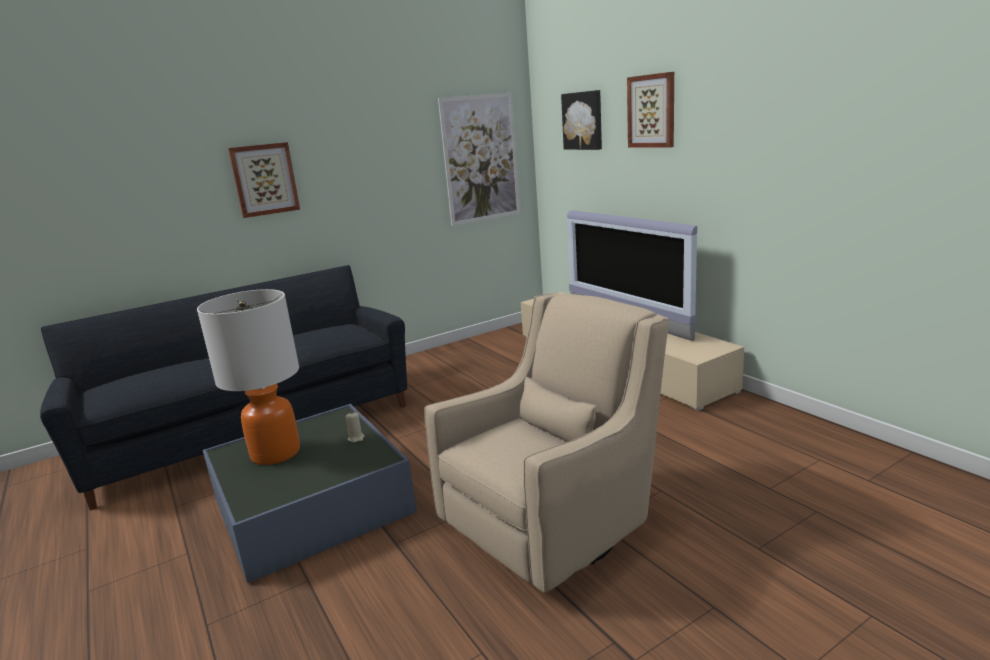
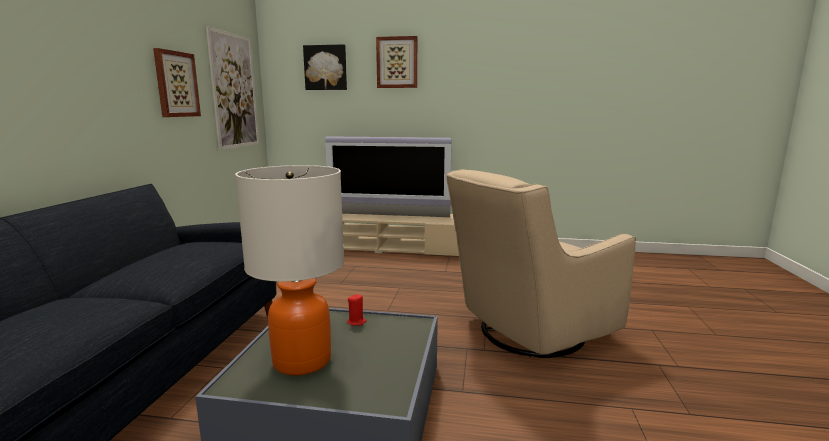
camera: 50 degrees left, 5 degrees down
(264, 179) = (56, 70): picture -> picture (176, 84)
(356, 438) = (356, 322): beige candle -> red candle
(556, 525) = (527, 332): beige armchair -> beige armchair turned 120 degrees counterclockwise

